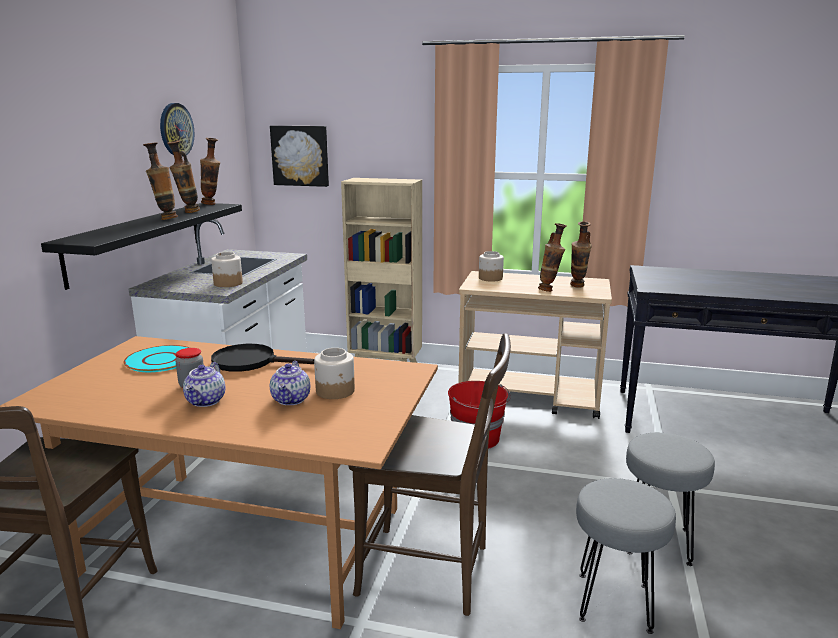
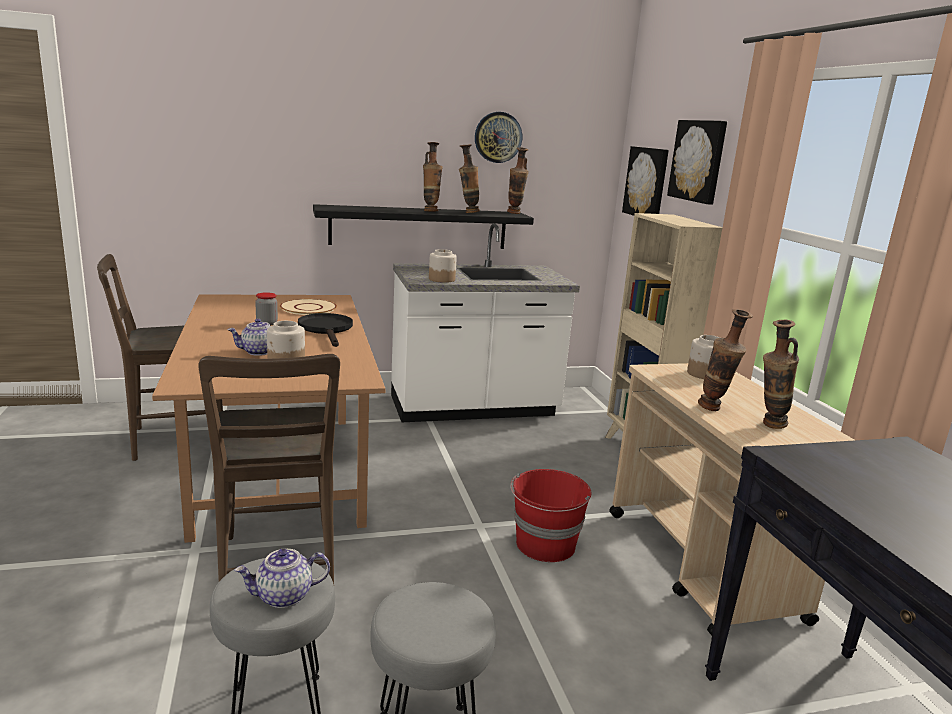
camera: 60 degrees right, 0 degrees up
(160, 360) = (308, 308): turquoise plate -> beige plate
(206, 401) = (241, 331): teapot -> teapot (283, 596)
(371, 132) = (699, 161): none -> picture

